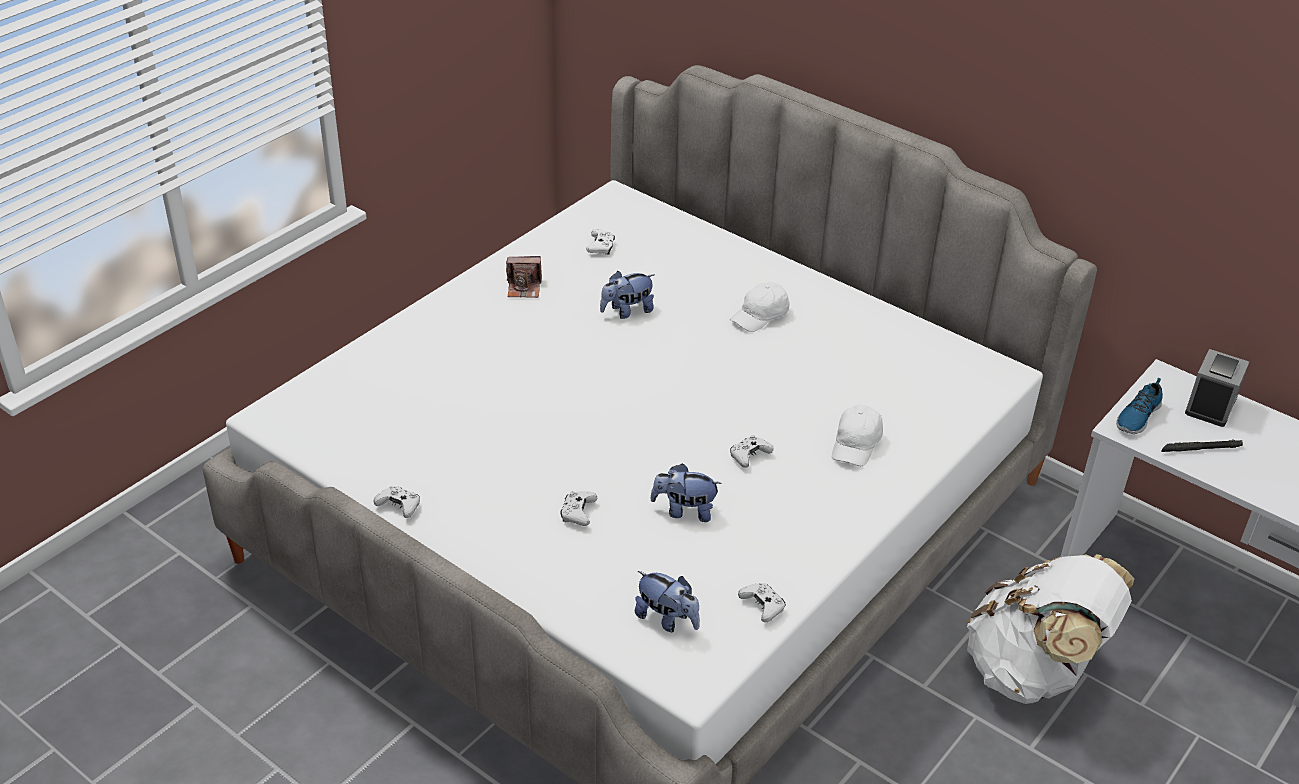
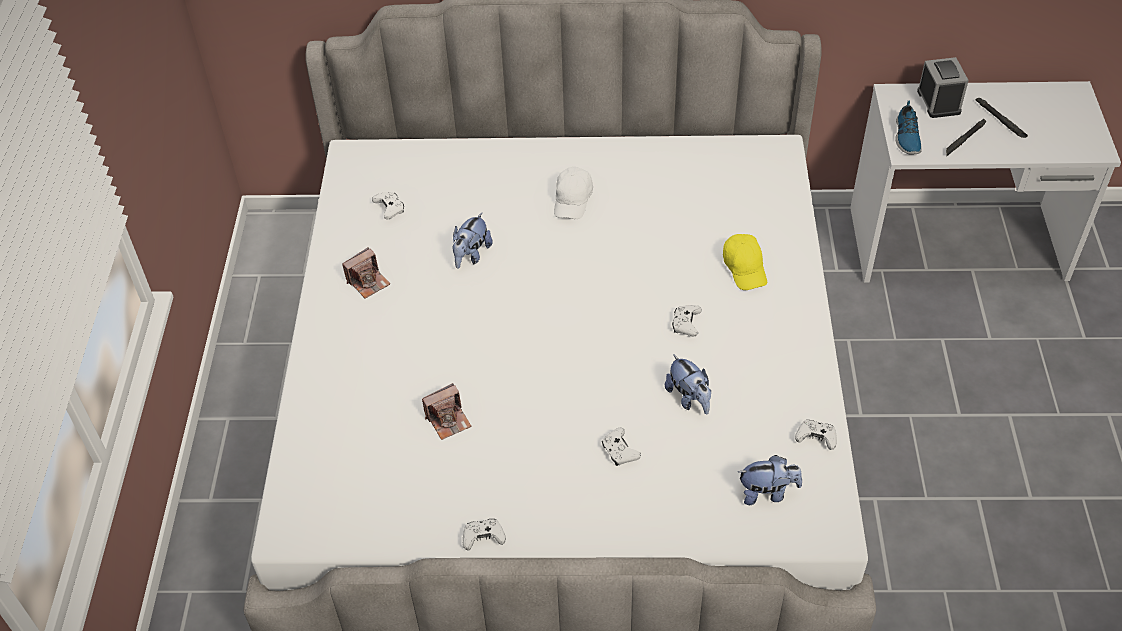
camera: 35 degrees left, 10 degrees up
(470, 413) = (448, 420): none -> camera
(684, 511) = (689, 398): plush toy -> plush toy turned 90 degrees counterclockwise
(856, 444) = (745, 268): white cap -> yellow cap
(1033, 672) = (912, 358): white backpack -> none
(1264, 453) = (1000, 120): none -> black flashlight

